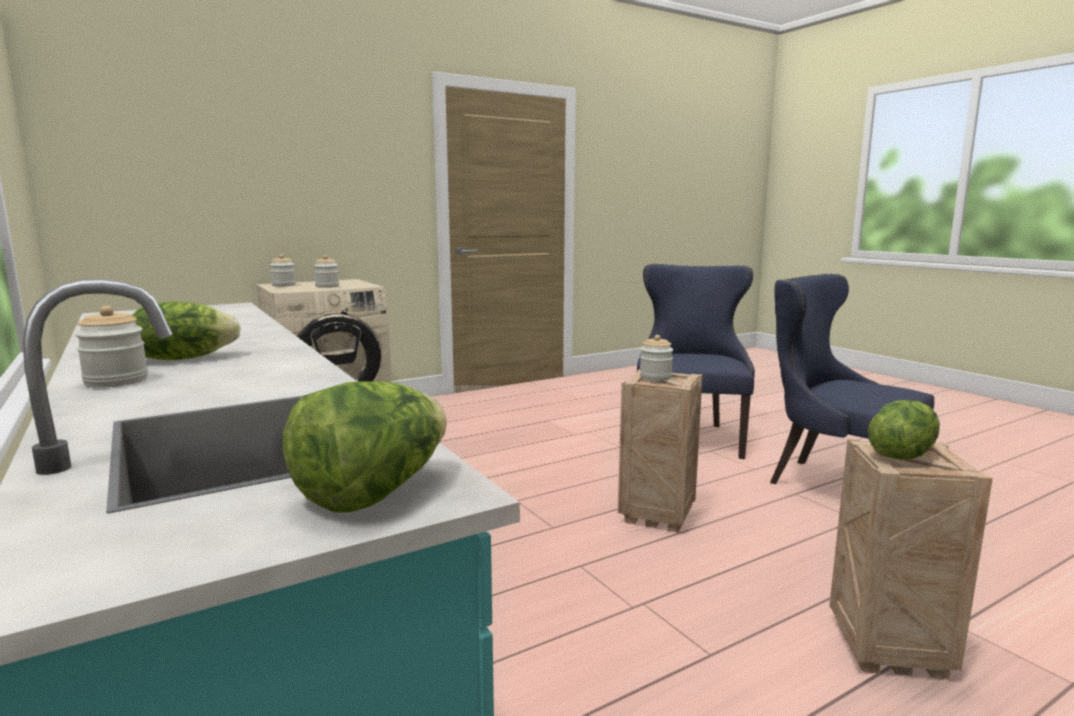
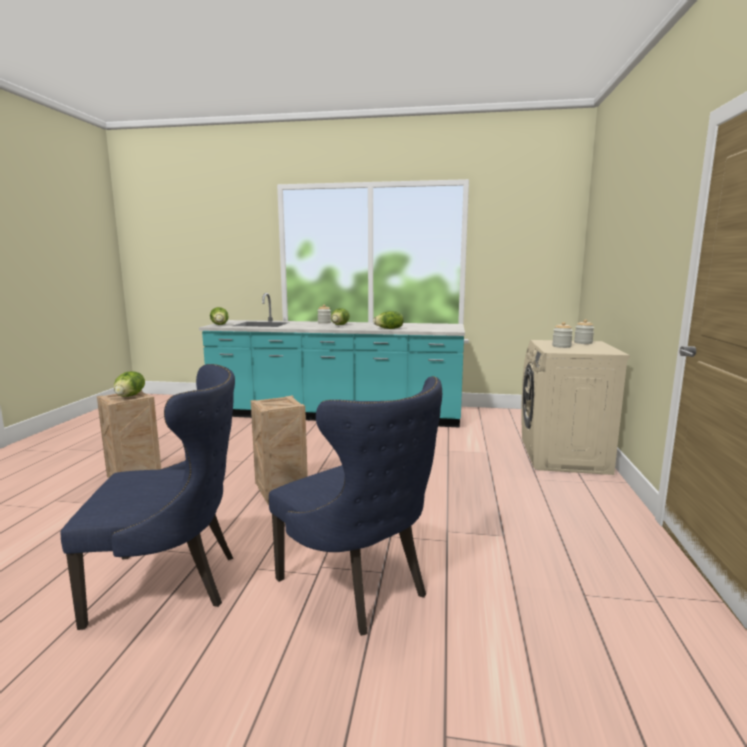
camera: 130 degrees right, 0 degrees up
(243, 325) = (389, 329): none -> lettuce
(655, 377) = (282, 402): jar -> none

